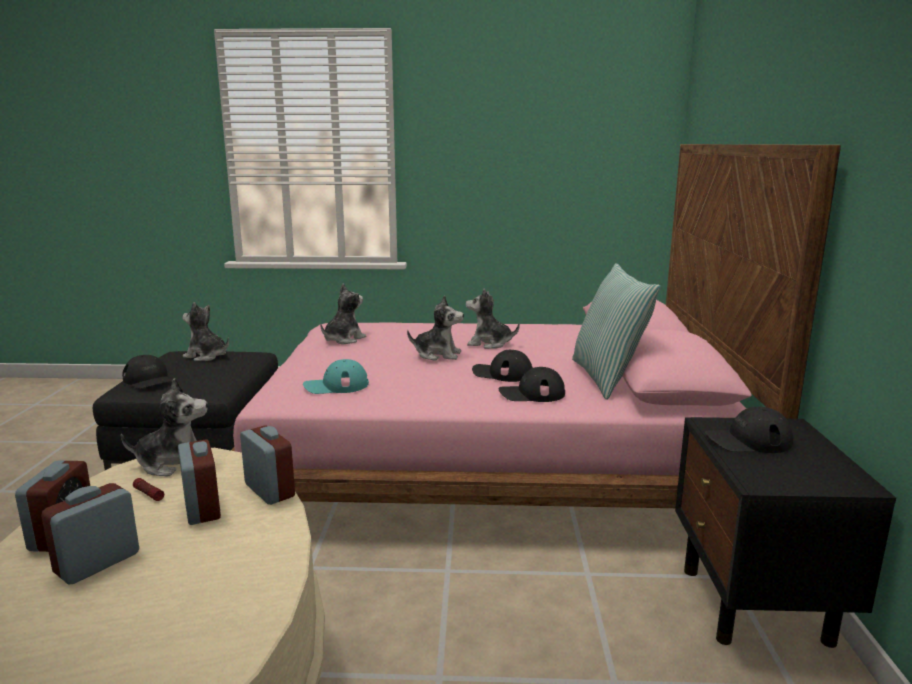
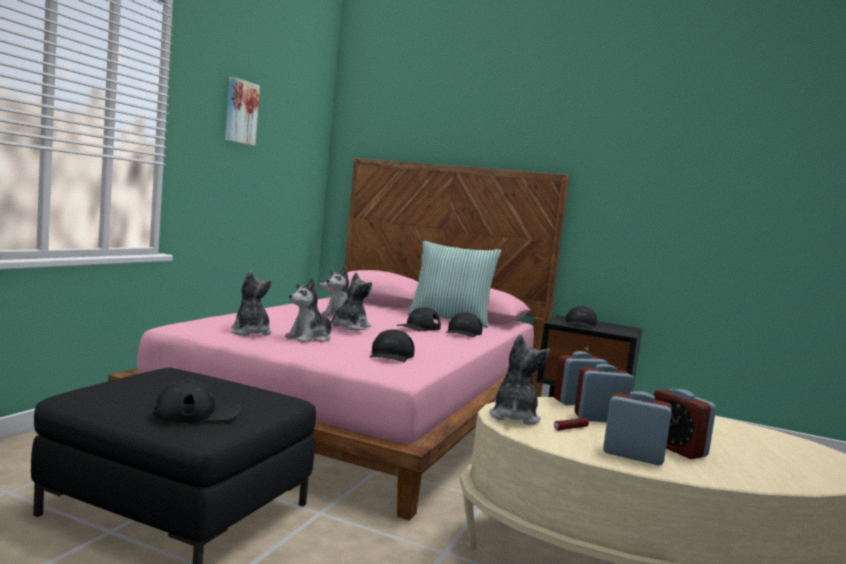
camera: 70 degrees left, 10 degrees down
(206, 356) = (142, 383): plush toy -> plush toy (310, 338)
(336, 386) = (391, 355): turquoise cap -> black cap
(496, 117) = (240, 112): none -> picture

